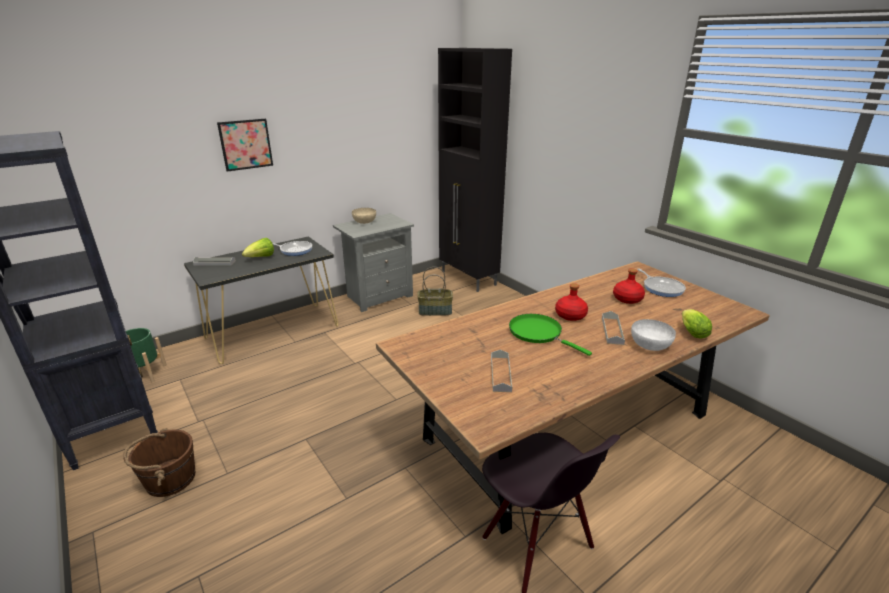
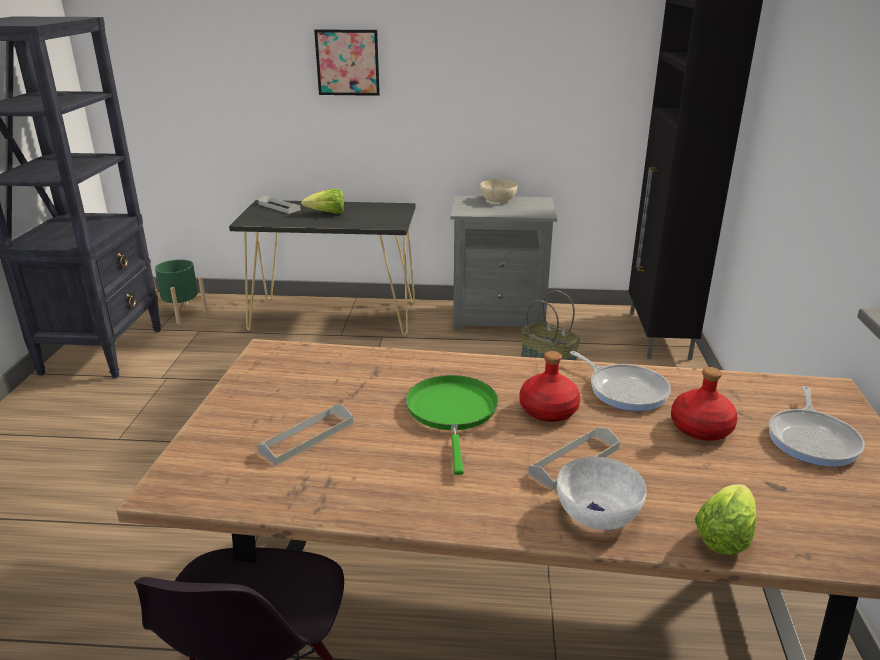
camera: 40 degrees right, 0 degrees up
(169, 479) = (77, 419): brown bucket -> none
(294, 250) = (373, 214): frying pan -> frying pan (625, 390)

